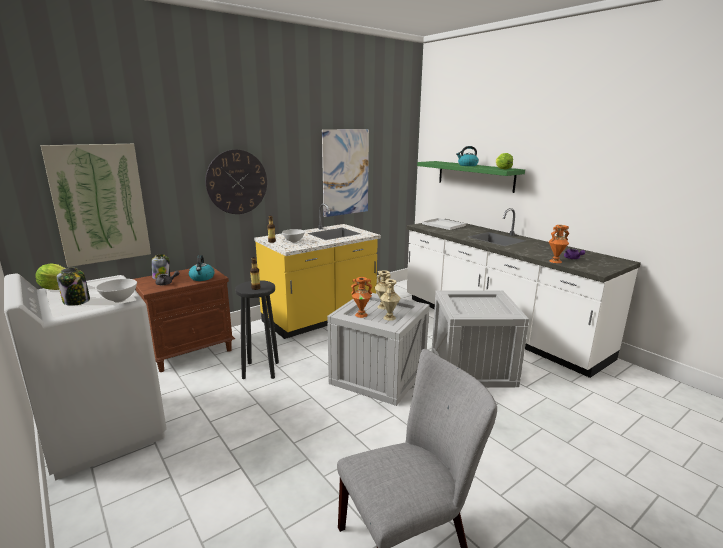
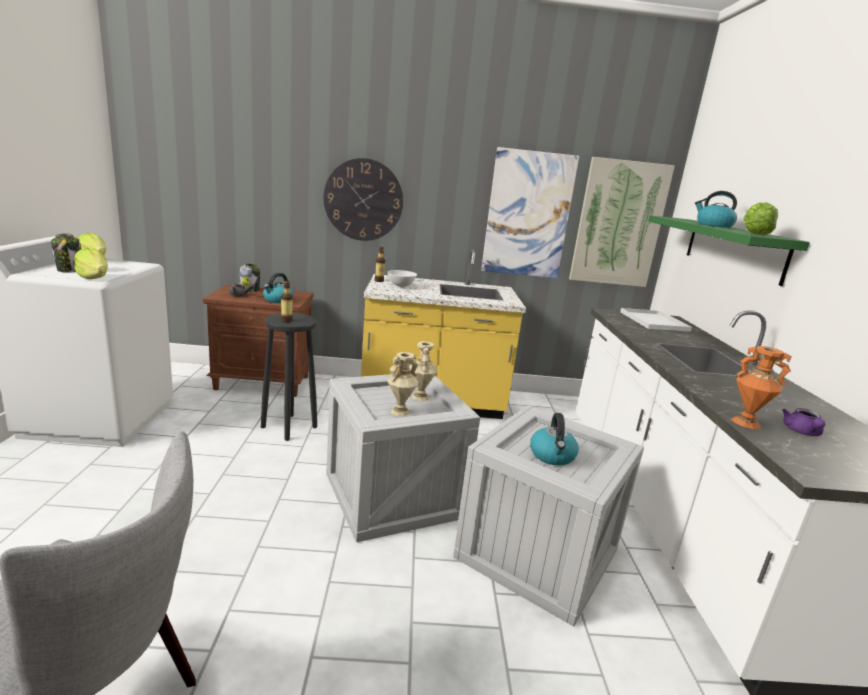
camera: 35 degrees right, 0 degrees up
(100, 204) = (209, 197): picture -> picture (618, 224)
(119, 300) = (94, 278): white bowl -> lettuce
(361, 314) = (375, 394): orange vase -> none
(480, 309) = (552, 456): none -> kettle

